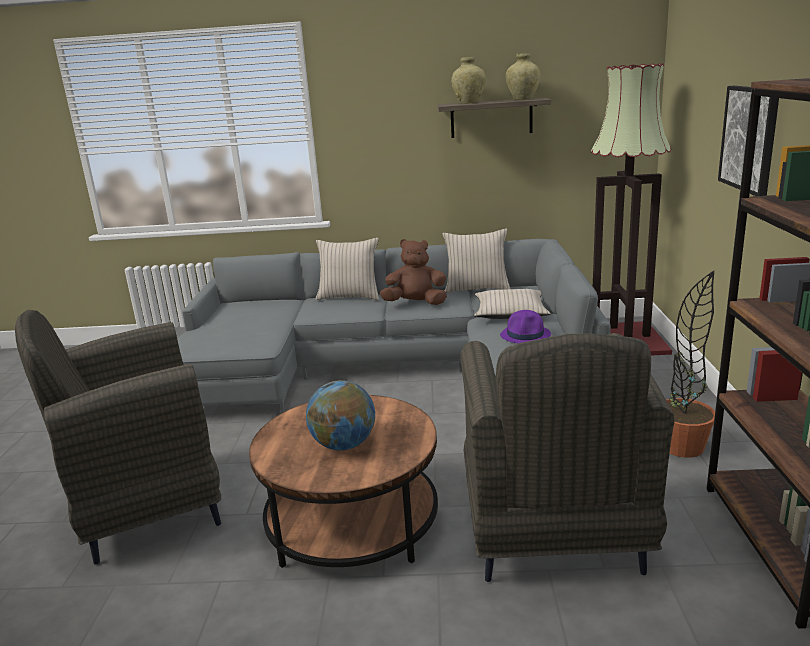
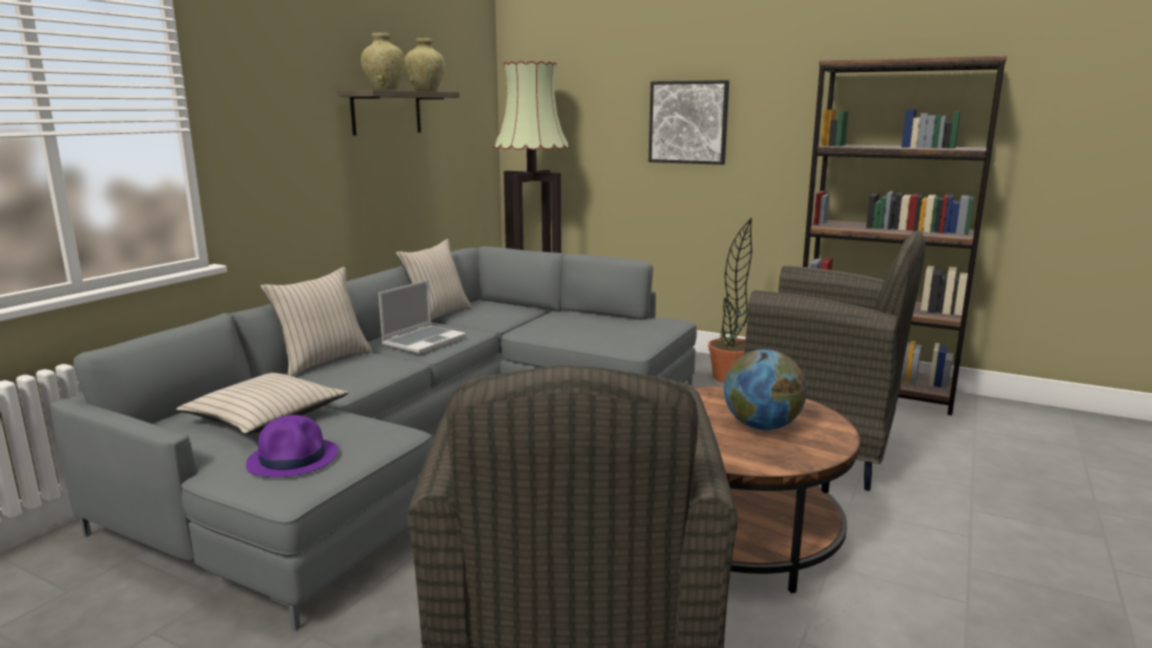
camera: 65 degrees left, 5 degrees down
(416, 303) = (424, 341): brown plush toy -> laptop
(510, 313) = (527, 320): beige pillow -> beige pillow (265, 417)
(525, 335) = (594, 326): purple hat -> purple hat (293, 459)

